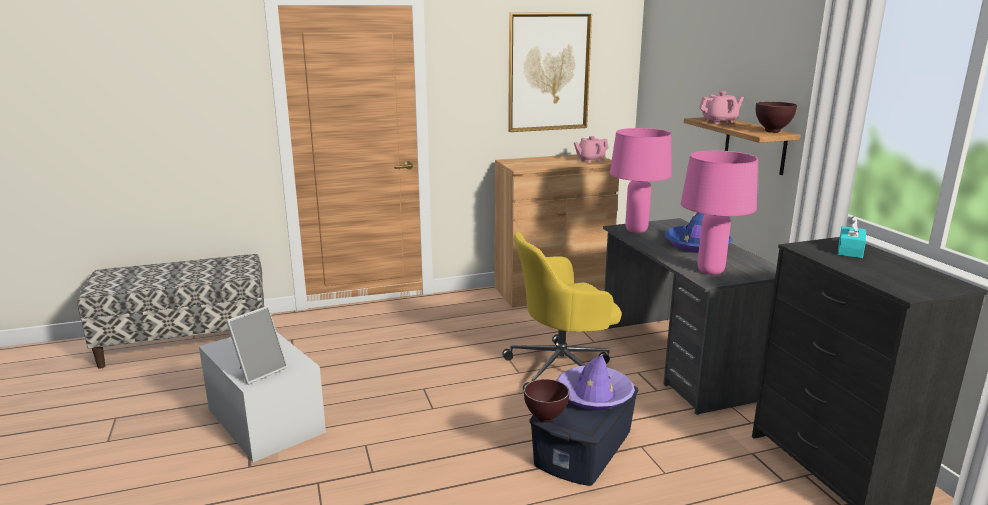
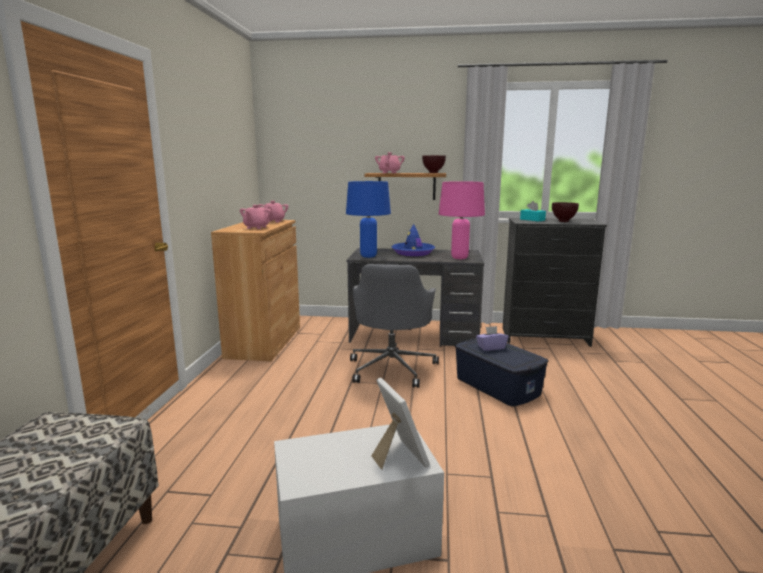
camera: 65 degrees left, 5 degrees down
(538, 164) = (256, 227): none -> pink teapot
(545, 418) = (514, 366): brown bowl -> brown bowl (562, 221)
(548, 72) = (223, 148): picture -> none
(562, 369) = (392, 368): yellow office chair -> grey office chair
(594, 395) = (491, 347): purple hat -> purple tissue box
(636, 230) = (368, 256): pink table lamp -> blue table lamp

